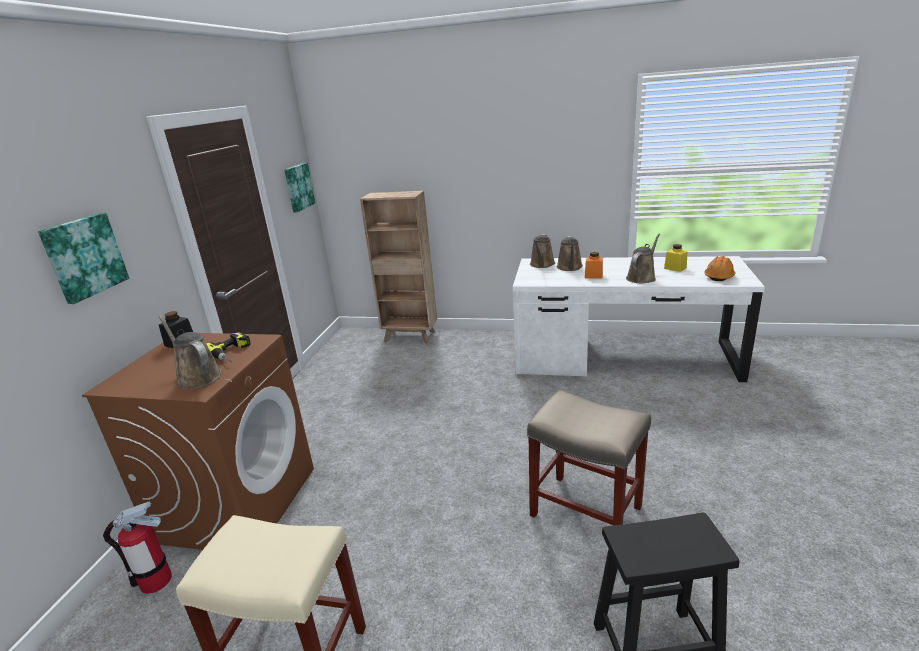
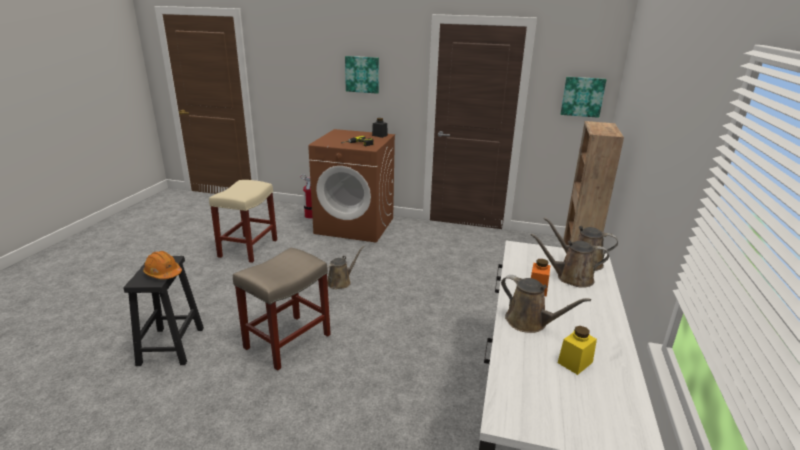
camera: 90 degrees right, 0 degrees up
(197, 377) = (335, 141): brown watering can -> brown watering can (341, 282)
(719, 276) = (533, 396): orange hard hat -> orange hard hat (163, 273)

